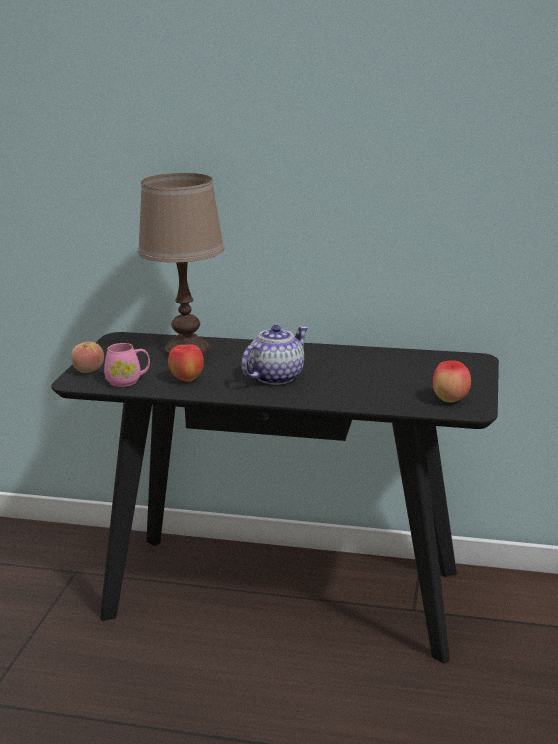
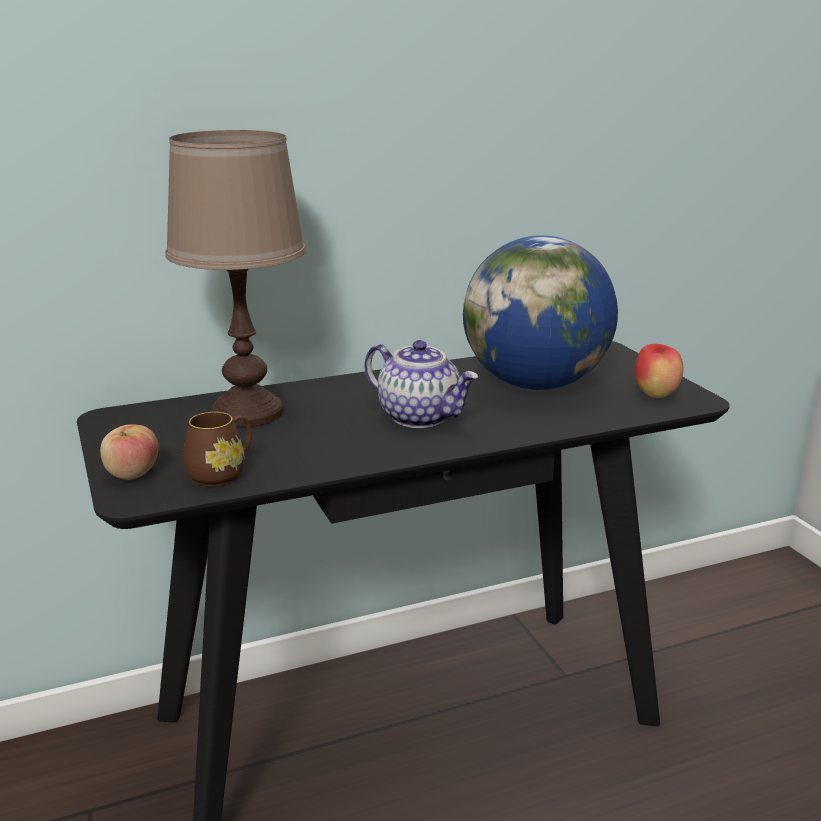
camera: 35 degrees left, 0 degrees up
(128, 381) = (222, 473): pink mug -> brown mug
(187, 379) = (308, 449): apple -> none
(276, 377) = (420, 417): teapot -> teapot turned 120 degrees clockwise
(381, 374) = (536, 385): none -> globe

